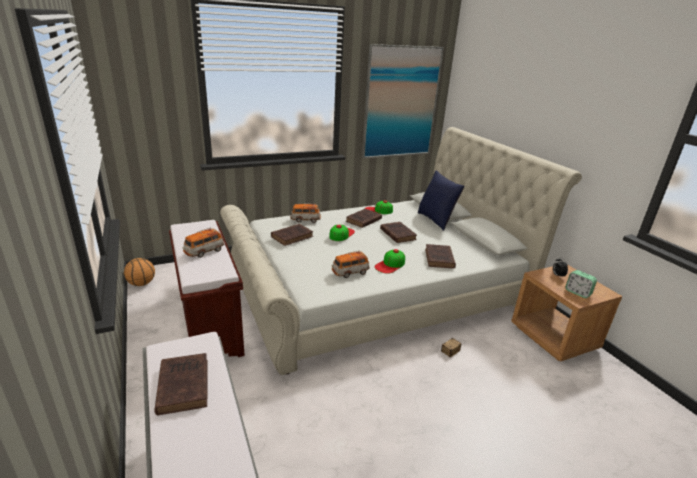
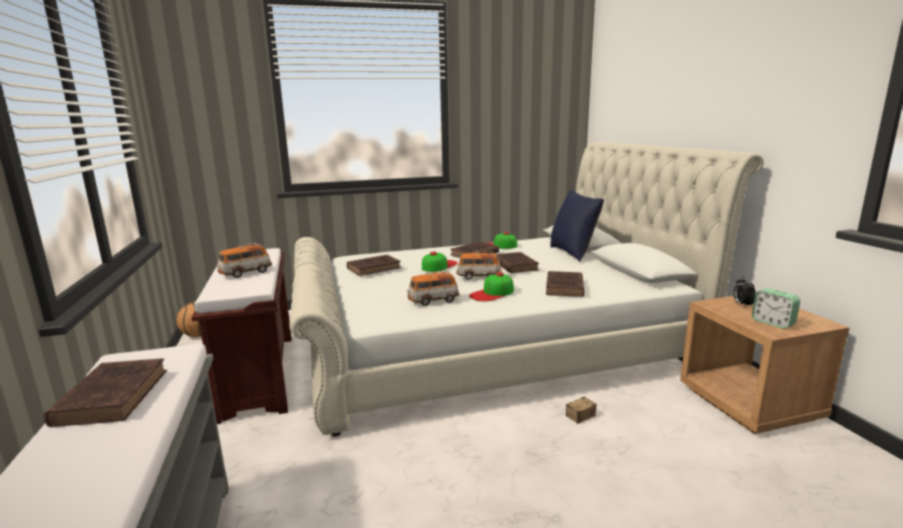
camera: 10 degrees right, 10 degrees down
(305, 220) = (399, 254): toy car -> toy car (478, 277)
(401, 103) = (527, 117): picture -> none

